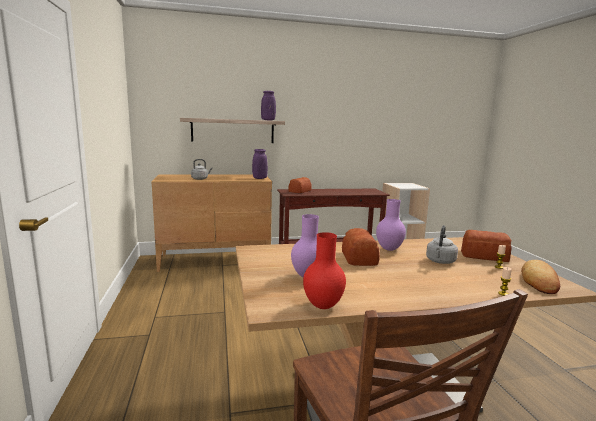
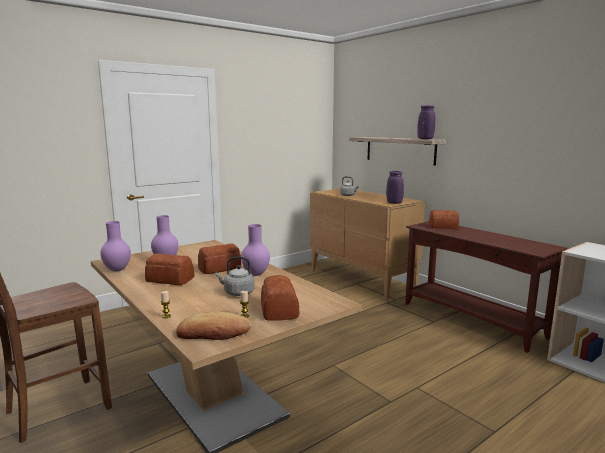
camera: 65 degrees right, 0 degrees up
(324, 306) = (117, 270): red vase -> purple vase
(387, 281) = (170, 280): none -> bread

